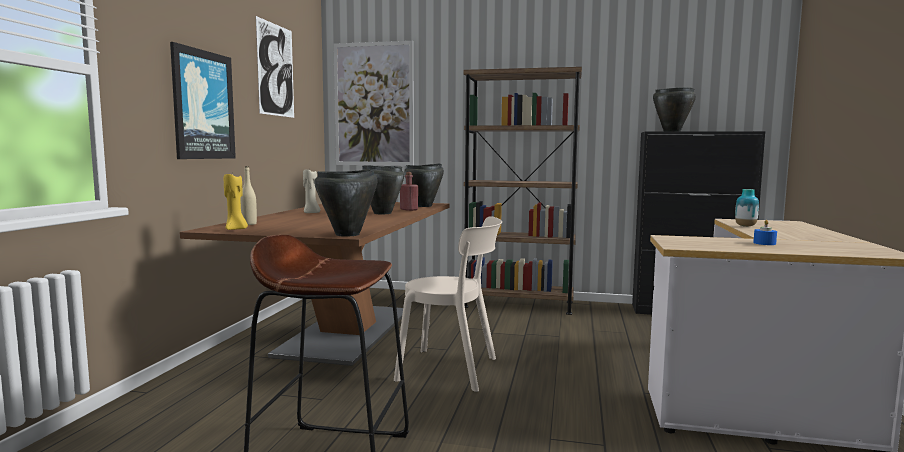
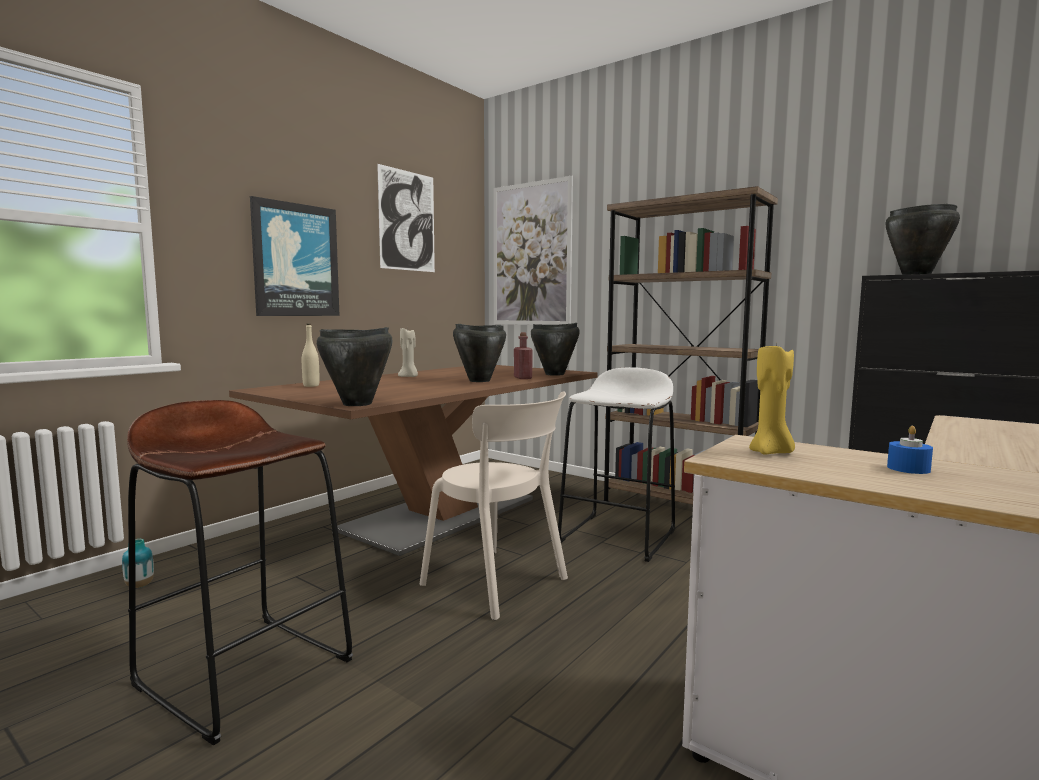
camera: 25 degrees right, 0 degrees up
(235, 229) = (279, 391): yellow candle -> yellow candle (771, 453)
(499, 327) = (618, 536): none -> white stool
(745, 226) = (960, 432): vase -> vase (139, 586)

